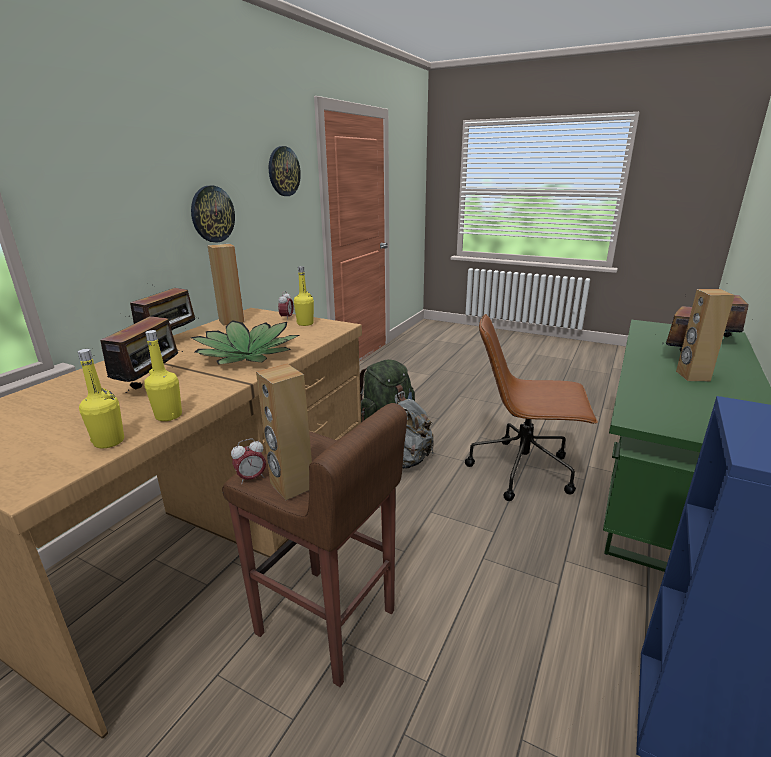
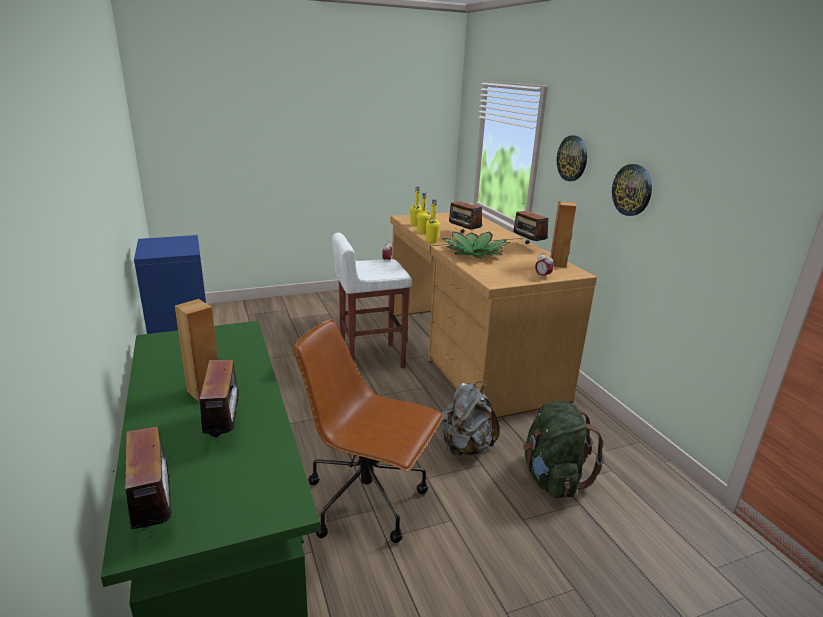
camera: 130 degrees right, 0 degrees up
(283, 171) = (739, 175): wall clock -> wall clock (572, 158)
(291, 486) = (368, 262): brown speaker -> none
(305, 323) = (518, 277): yellow bottle -> yellow bottle (432, 241)
(326, 624) = (370, 358): brown stool -> white stool
(523, 470) = (368, 500): brown office chair -> brown office chair turned 120 degrees counterclockwise

